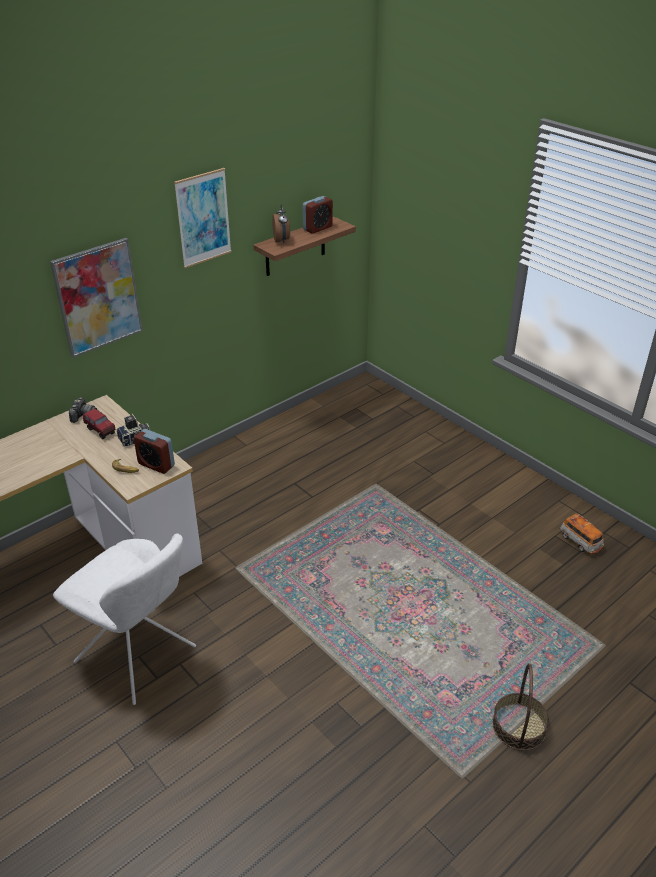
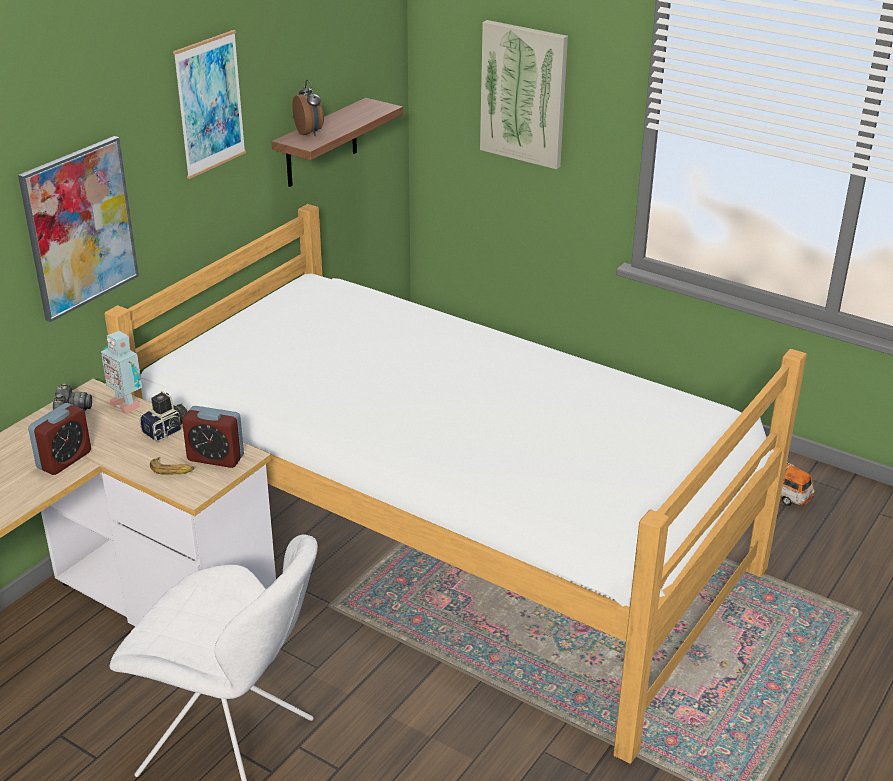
camera: 15 degrees left, 5 degrees down
(100, 431) = (108, 426): toy truck -> none
(118, 417) = (127, 404): none -> toy robot
(317, 228) = (351, 113): alarm clock -> alarm clock (64, 460)
(328, 537) = (445, 543): none -> bed
(442, 225) = (524, 94): none -> picture
(519, 727) = (794, 731): basket -> none

